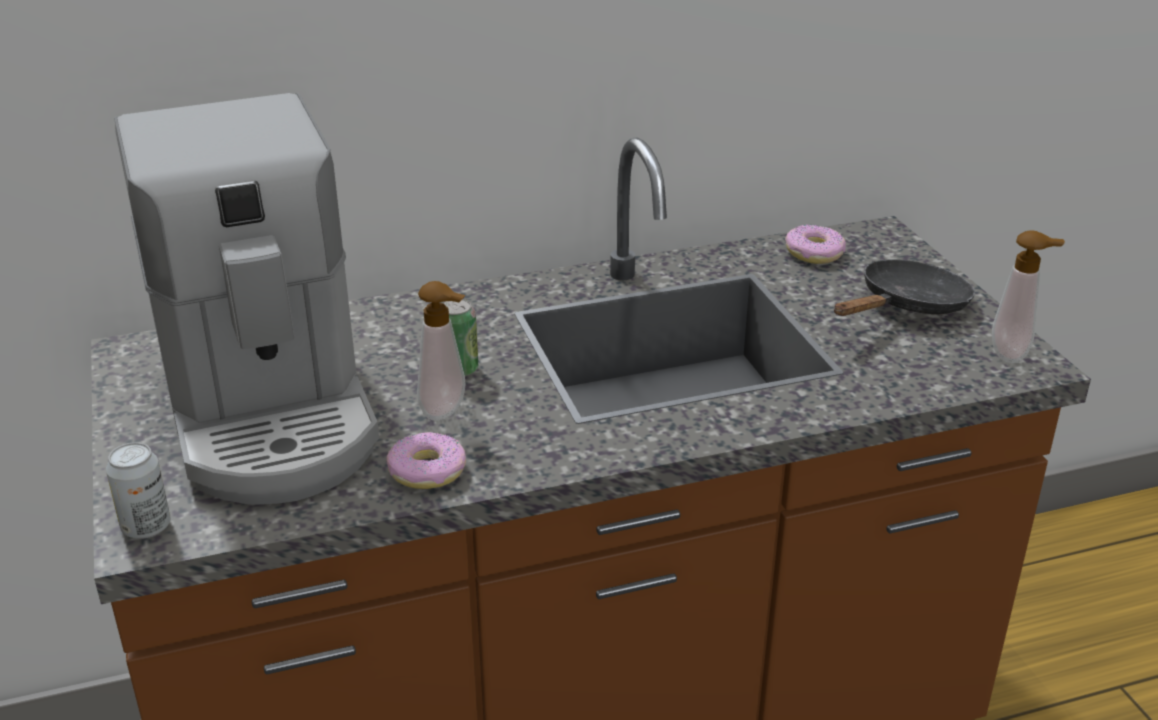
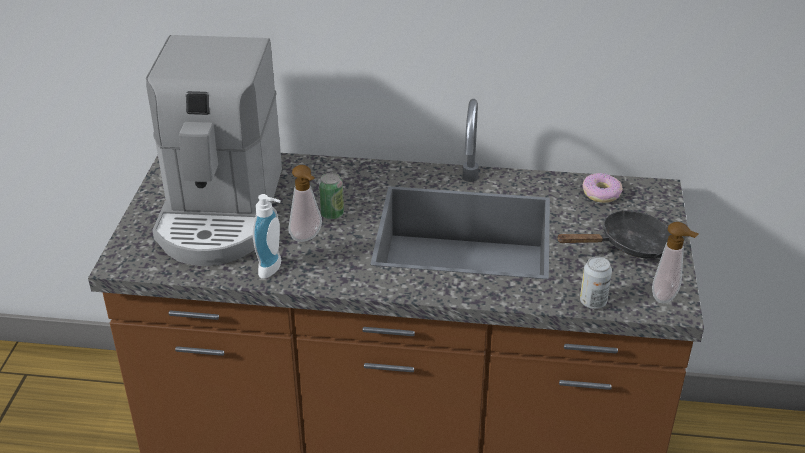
camera: 25 degrees right, 5 degrees up
(146, 527) = (125, 258): can -> can (593, 302)
(427, 470) = (274, 269): donut -> soap dispenser

